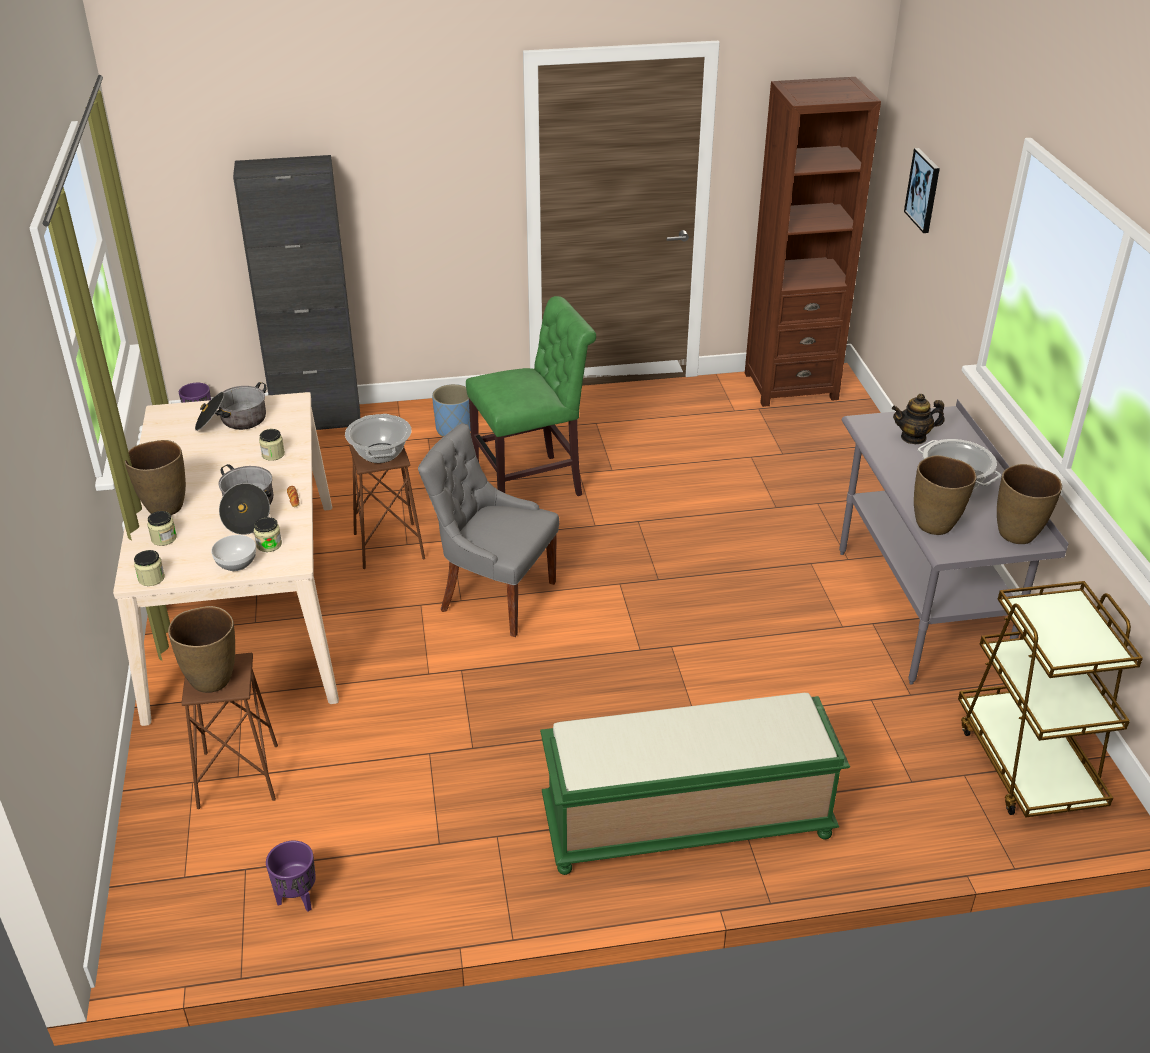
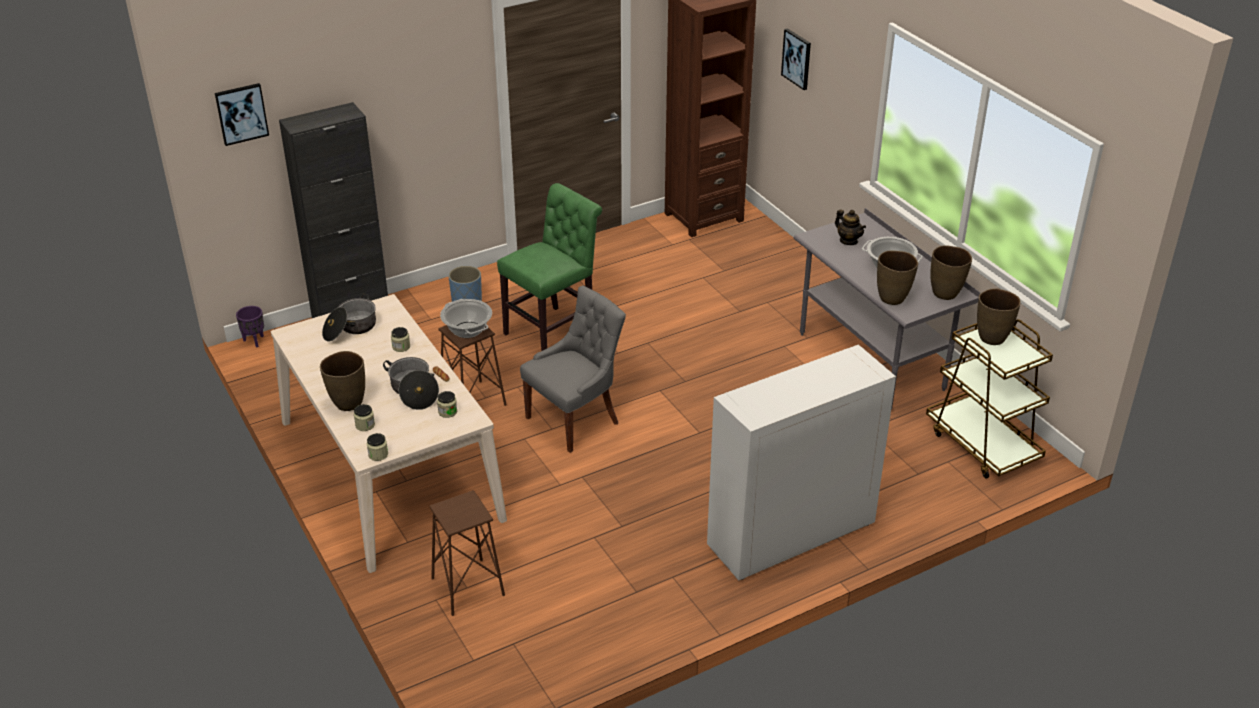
camera: 20 degrees left, 0 degrees up
(189, 145) = (241, 113): none -> picture
(212, 679) = (458, 514): brown vase -> brown vase (991, 338)
(236, 563) = (433, 430): bowl -> none
(298, 898) = (562, 651): purple planter -> none
(495, 596) = (575, 420): grey chair -> grey chair turned 135 degrees clockwise
(685, 824) = (791, 536): green bench -> white cabinet
(913, 437) = (848, 241): teapot -> teapot turned 105 degrees counterclockwise

